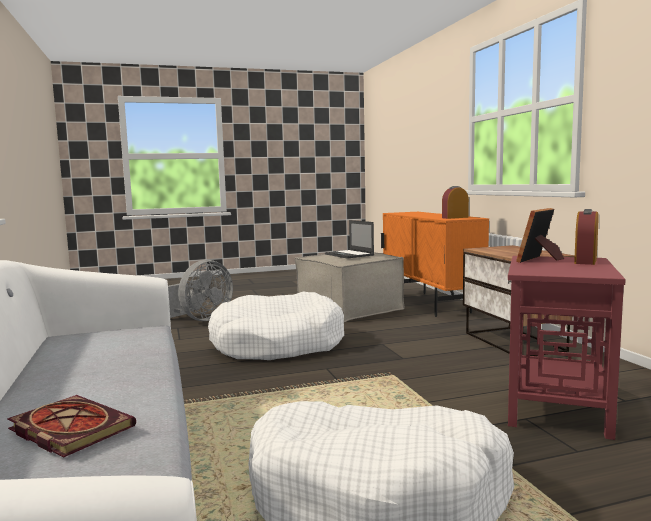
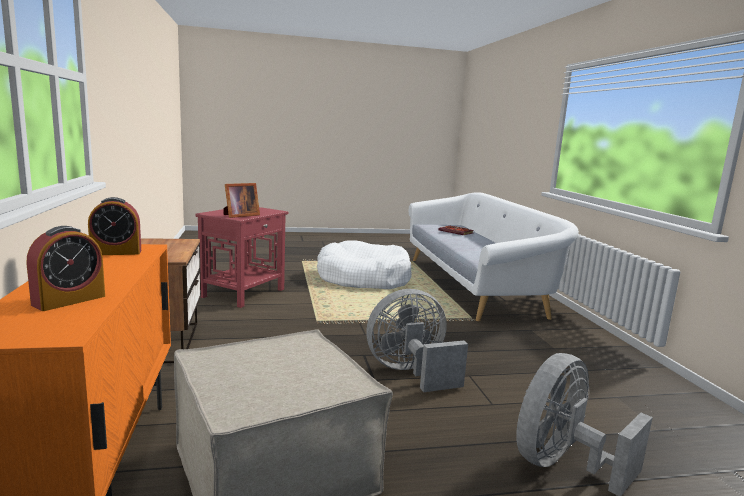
camera: 175 degrees left, 5 degrees up
(277, 344) = (411, 372): white dog bed -> grey fan
(349, 255) = (273, 366): laptop -> none
(585, 261) = (219, 212): alarm clock -> alarm clock (69, 300)

